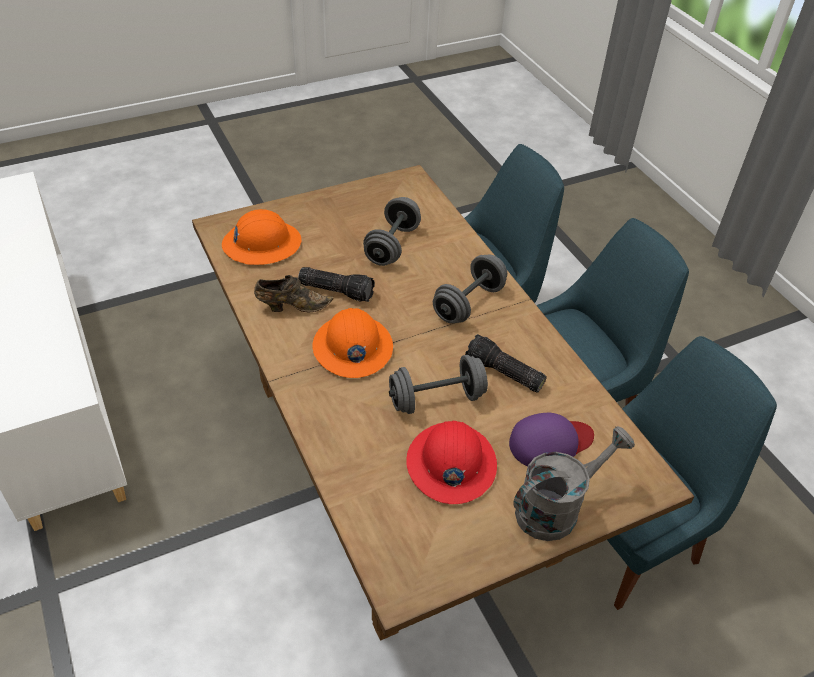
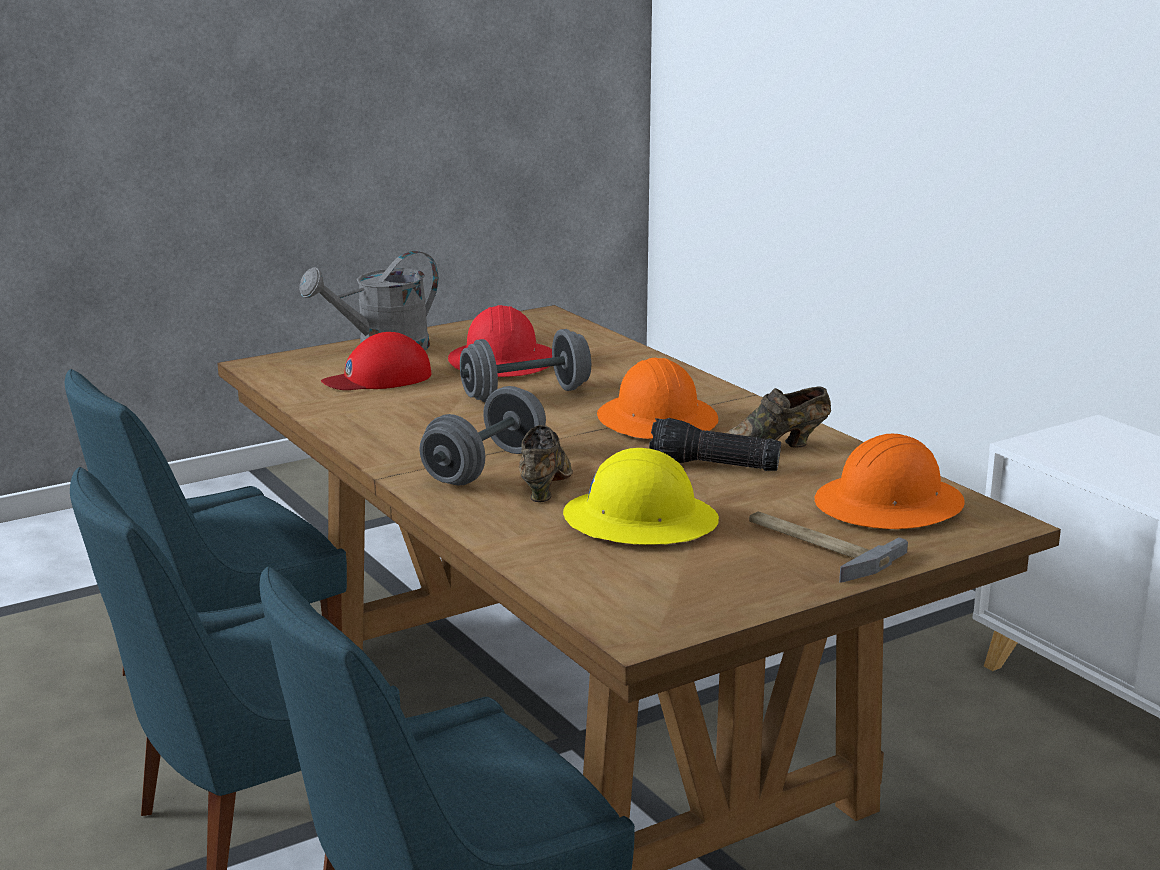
camera: 175 degrees right, 25 degrees down
(316, 218) = (814, 546): none -> hammer
(392, 245) = (640, 521): grey dumbbell -> yellow hard hat
(436, 278) = (544, 488): none -> brown shoe
(503, 373) = (433, 415): flashlight -> none
(550, 442) = (378, 378): purple cap -> red cap

